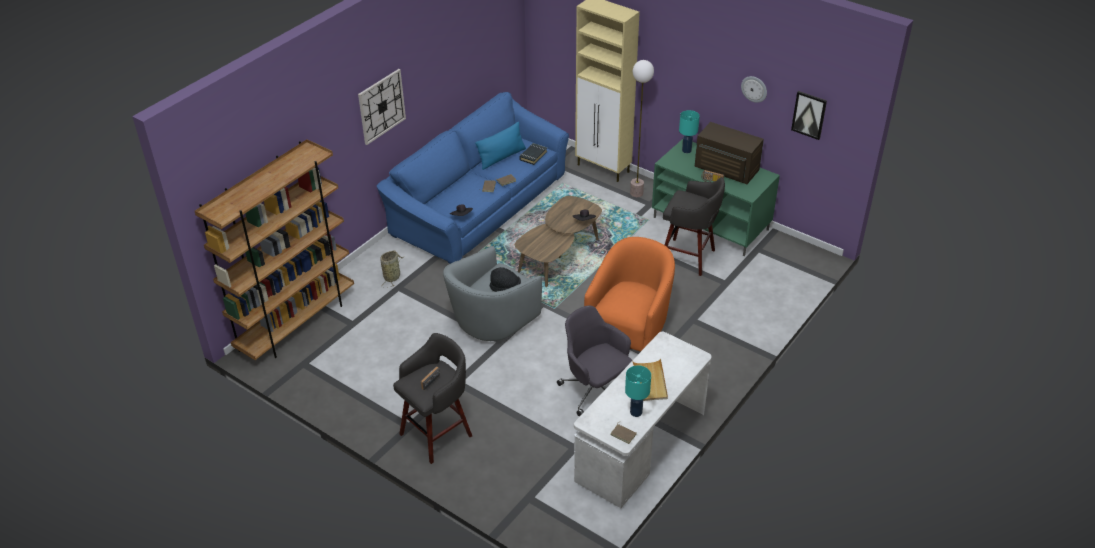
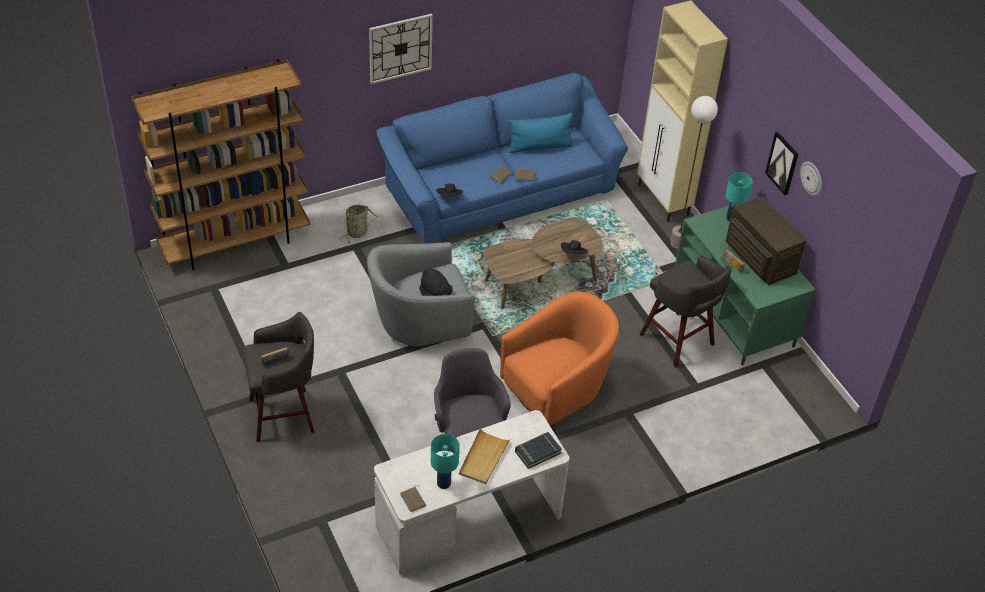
camera: 25 degrees right, 5 degrees up
(533, 155) = (574, 157): black book -> black book (537, 452)
(809, 115) = (854, 234): picture -> picture (782, 163)

